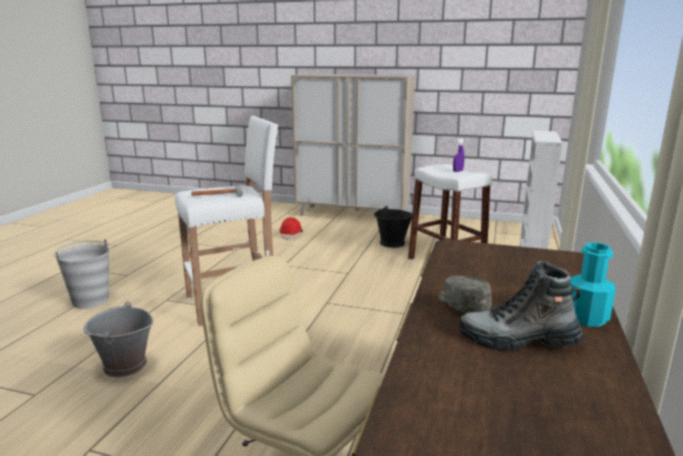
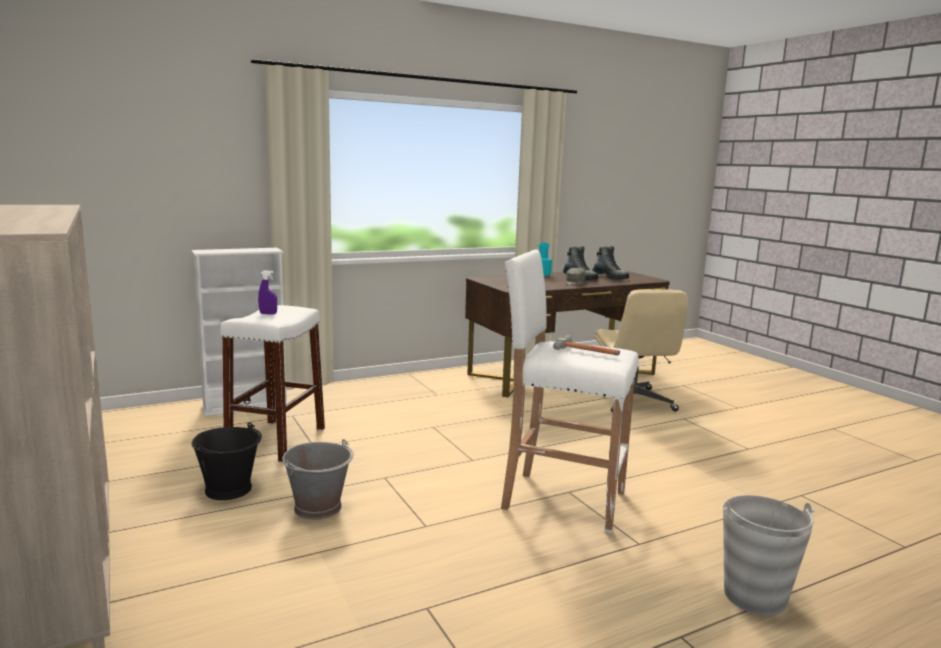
camera: 135 degrees left, 5 degrees down
(124, 365) = (715, 486): grey bucket -> grey bucket (318, 508)
(291, 235) = (285, 591): red hard hat -> none
(499, 386) = (610, 277): none -> boot

